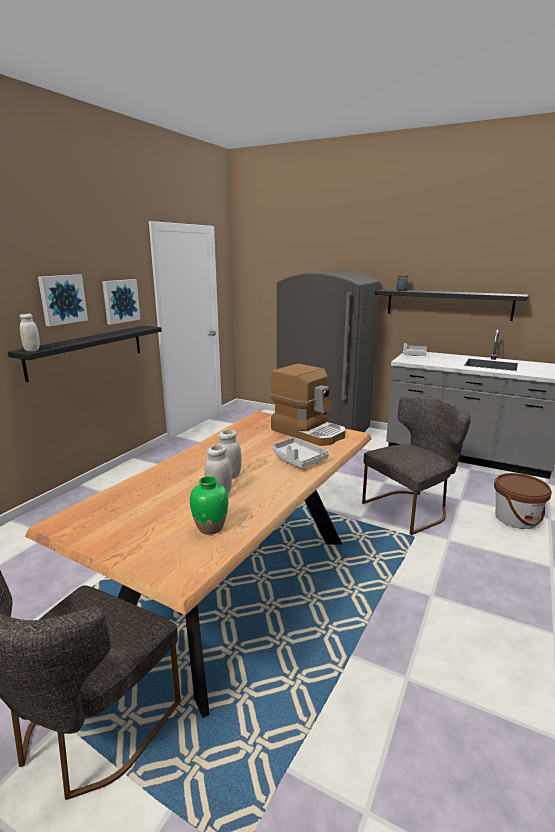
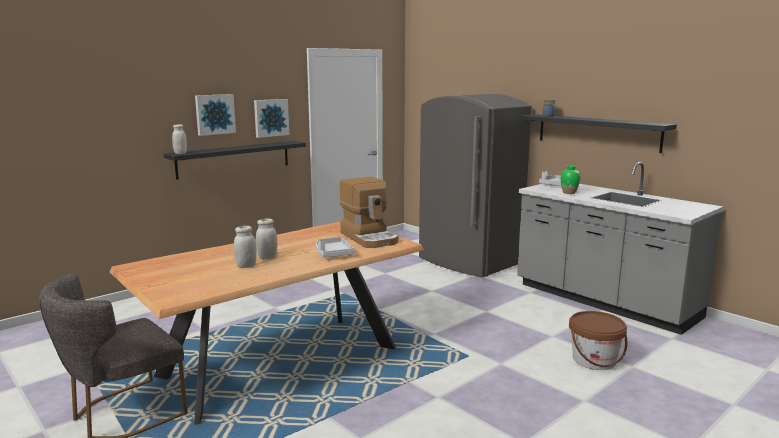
camera: 20 degrees right, 5 degrees down
(210, 528) = (218, 281): green vase -> green vase (569, 193)
(411, 508) = (491, 335): grey chair -> none

